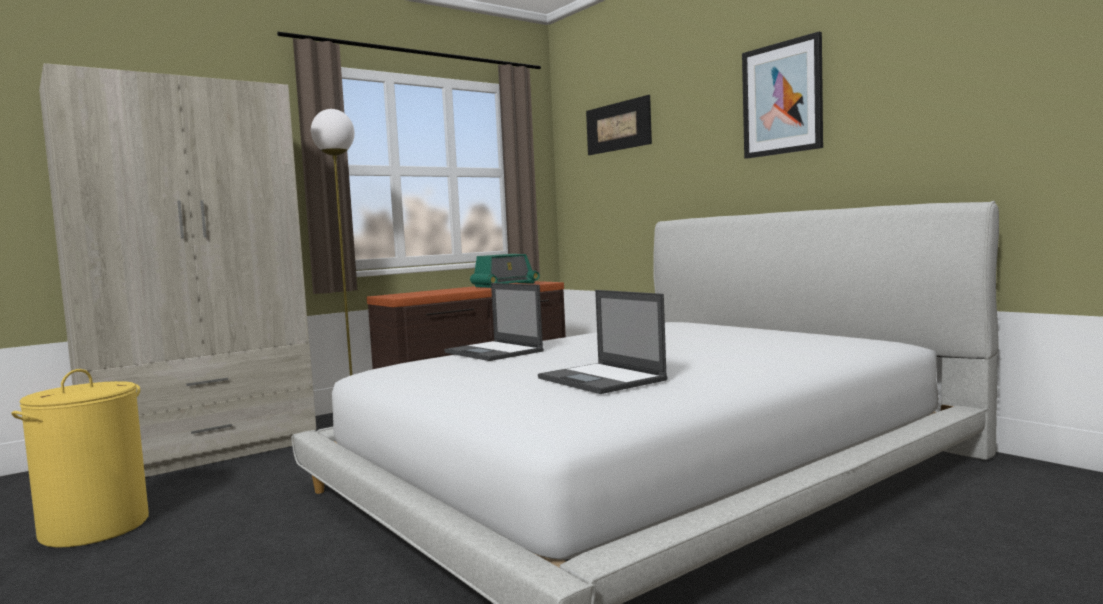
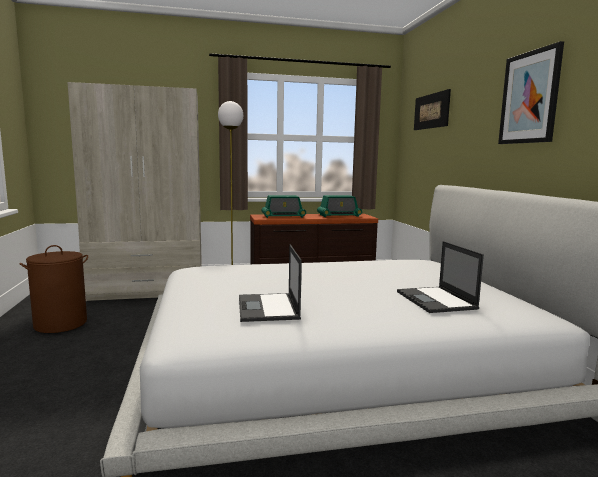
camera: 25 degrees right, 5 degrees up
(95, 527) = (61, 324): yellow laundry basket -> brown laundry basket
(428, 293) = (283, 216): none -> radio
(494, 352) = (264, 268): laptop -> laptop (436, 300)

